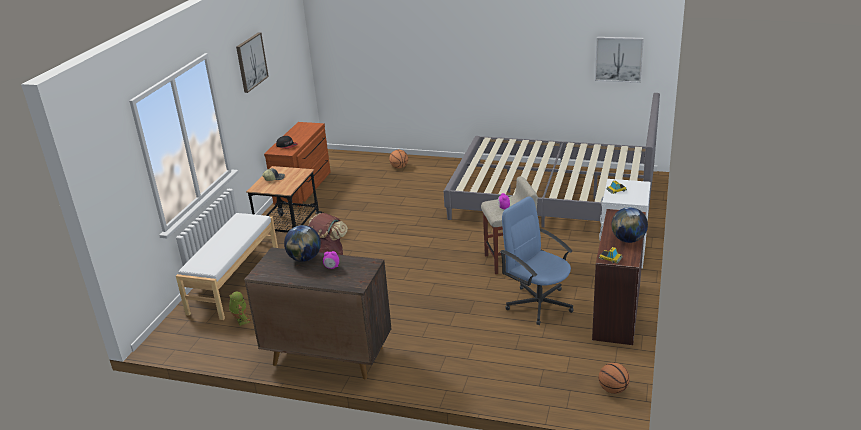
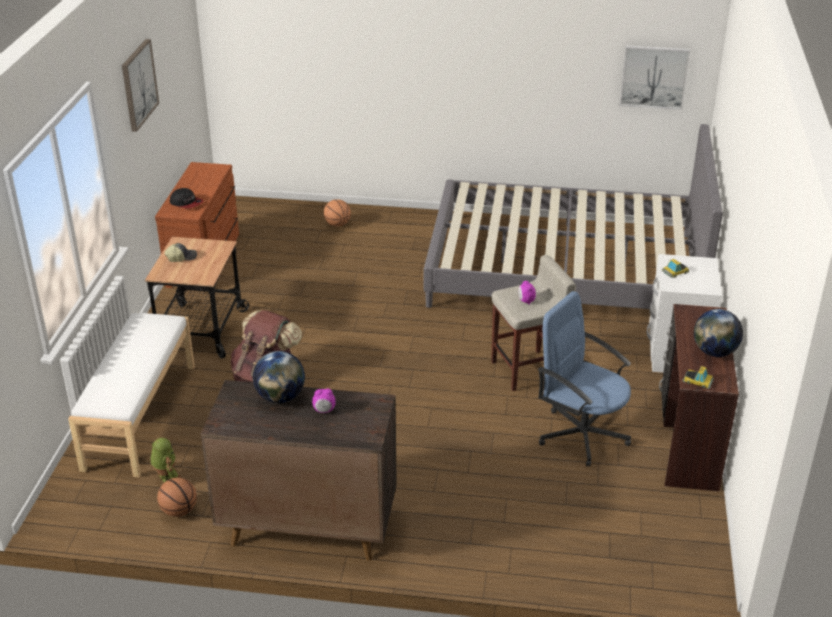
camera: 10 degrees left, 5 degrees up
(613, 389) = (707, 558): basketball -> basketball (179, 511)

